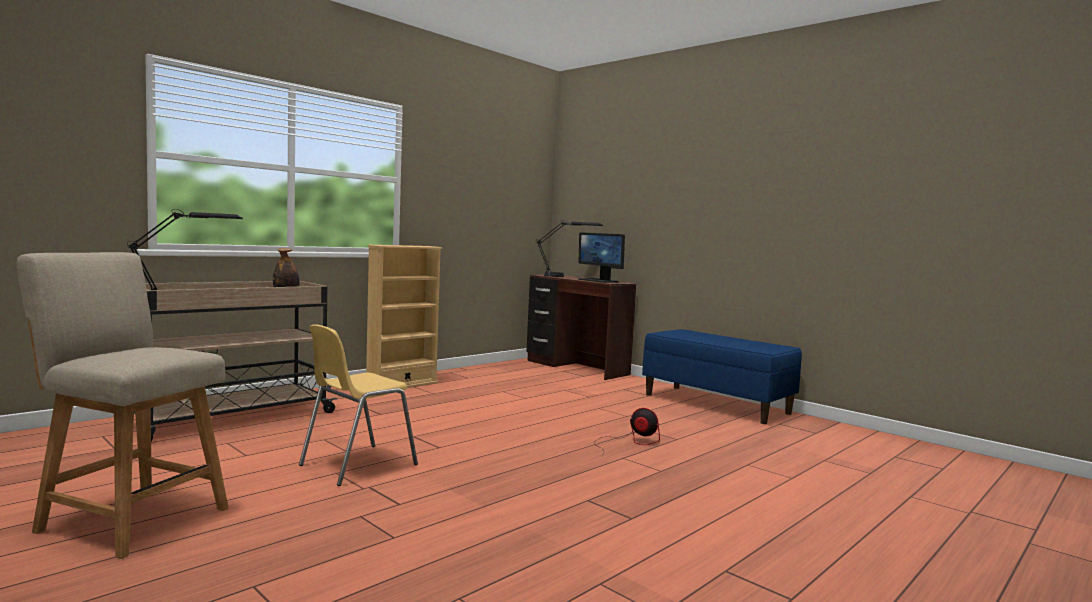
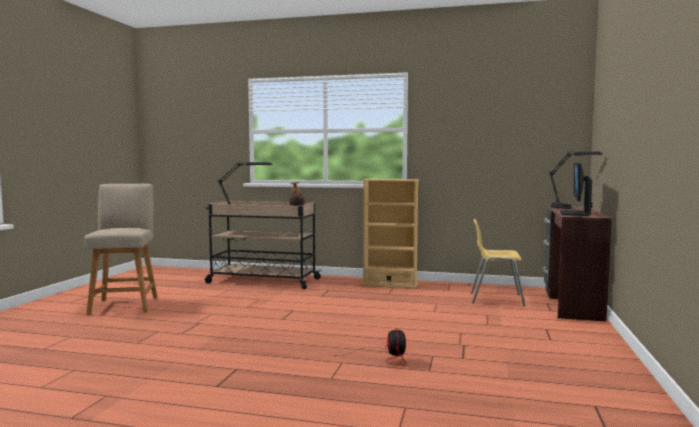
camera: 60 degrees right, 0 degrees up
(356, 465) = (228, 313): yellow chair -> yellow chair (495, 299)
(716, 404) = (597, 367): blue bench -> none

